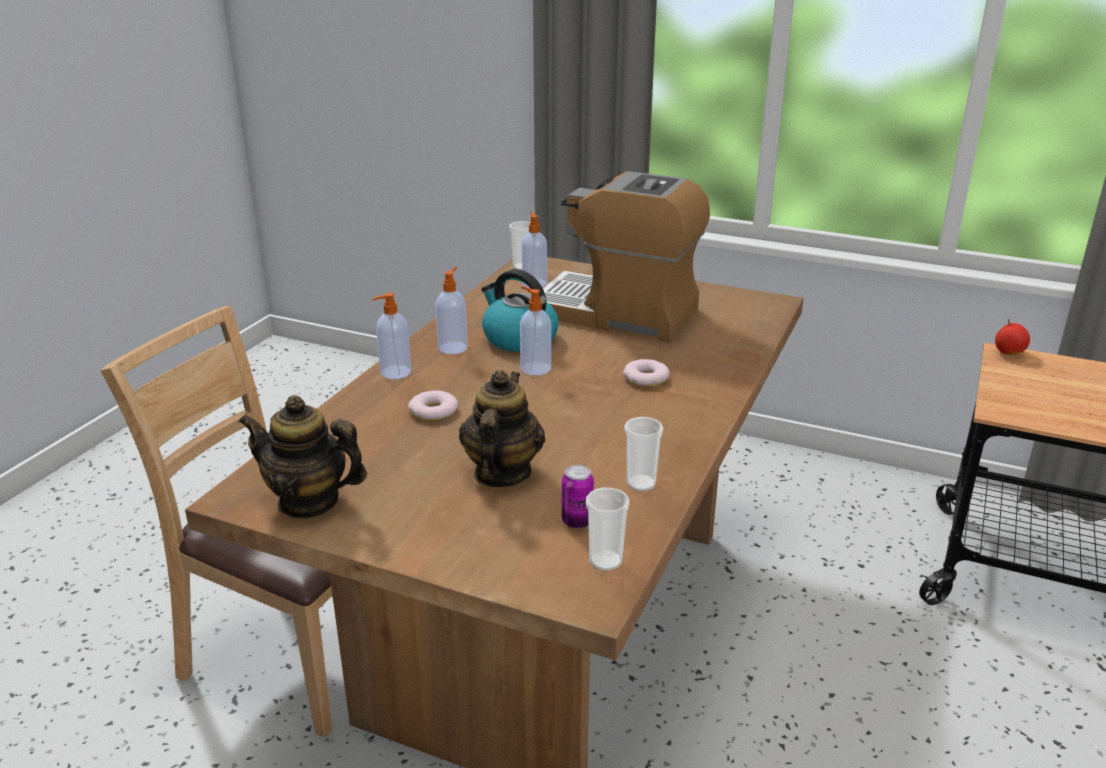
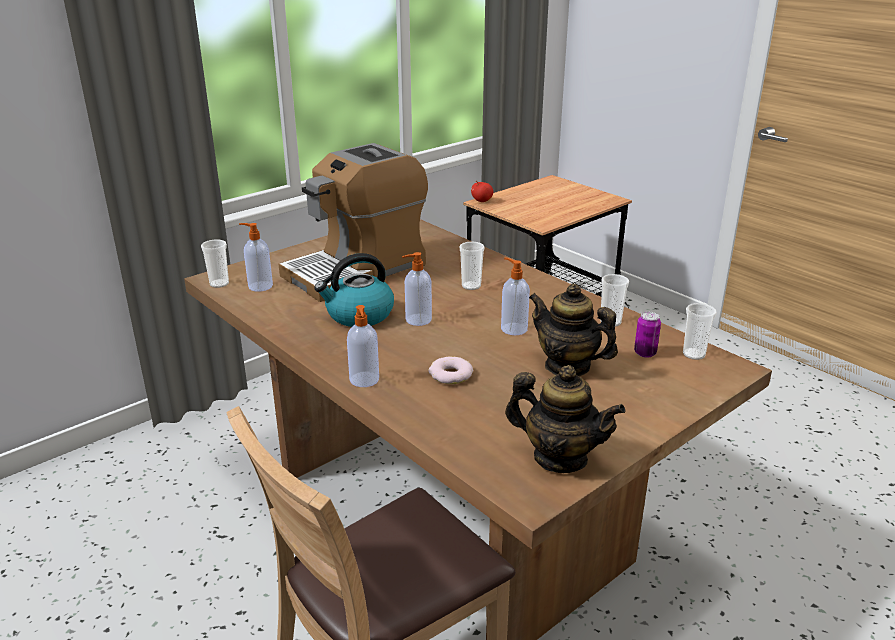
camera: 65 degrees left, 0 degrees up
(309, 501) = (560, 458): teapot -> teapot turned 105 degrees counterclockwise
(453, 347) = (344, 345): soap dispenser -> soap dispenser (513, 328)
(646, 378) = (471, 286): donut -> cup

